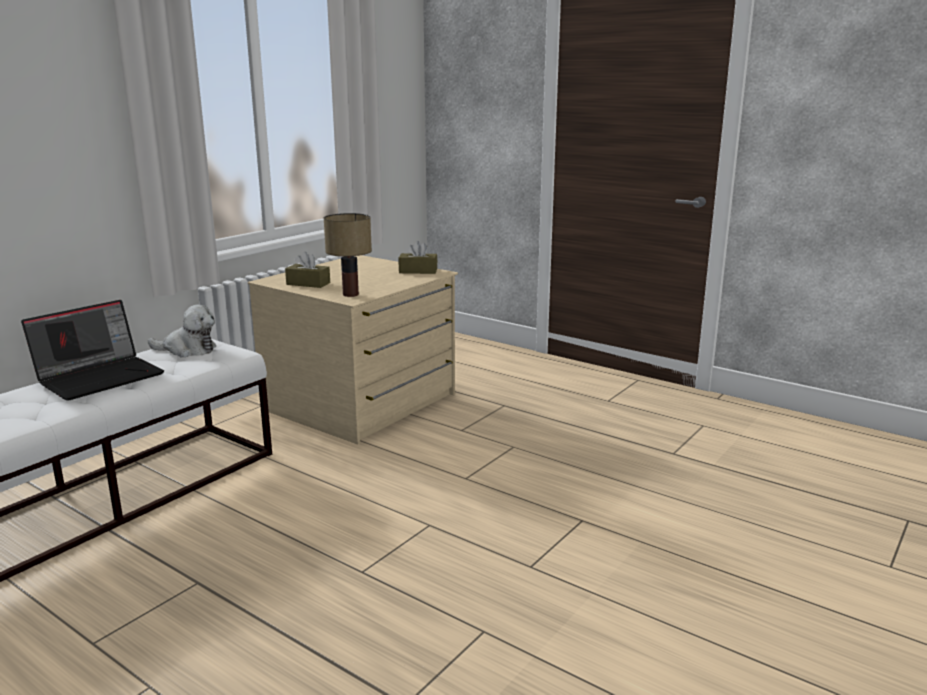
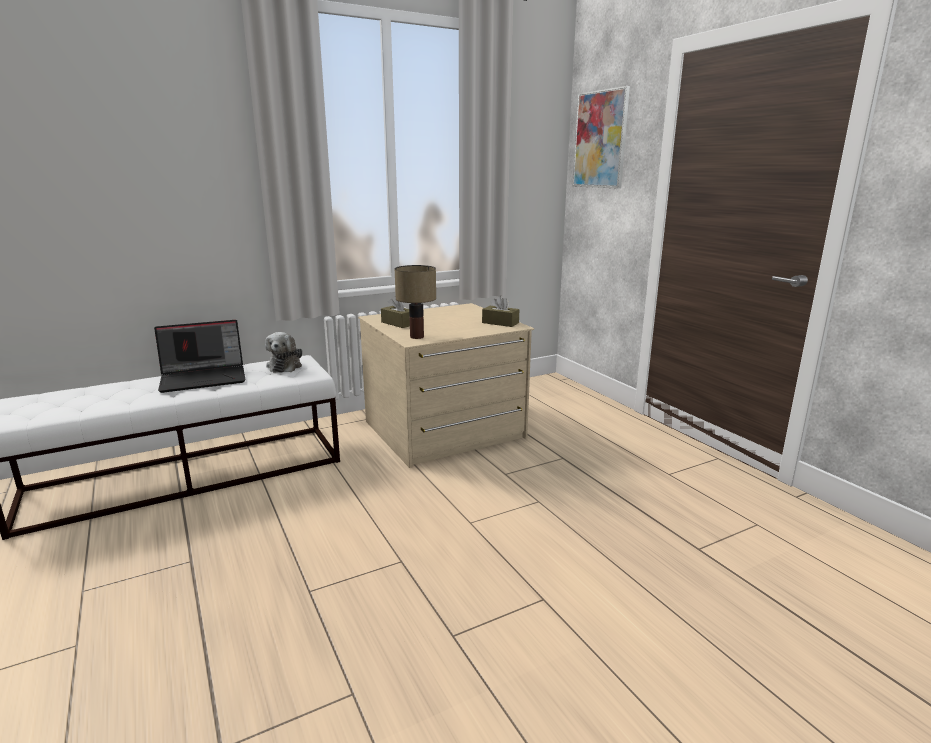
camera: 25 degrees right, 0 degrees up
(188, 350) = (285, 366): plush toy -> plush toy turned 60 degrees clockwise
(467, 66) = (600, 140): none -> picture

